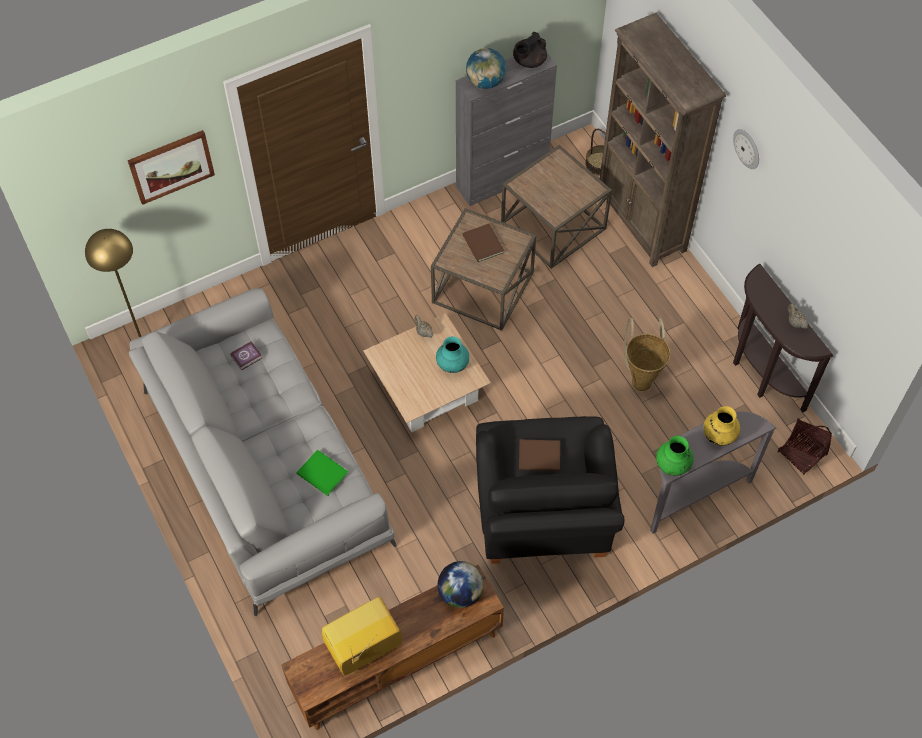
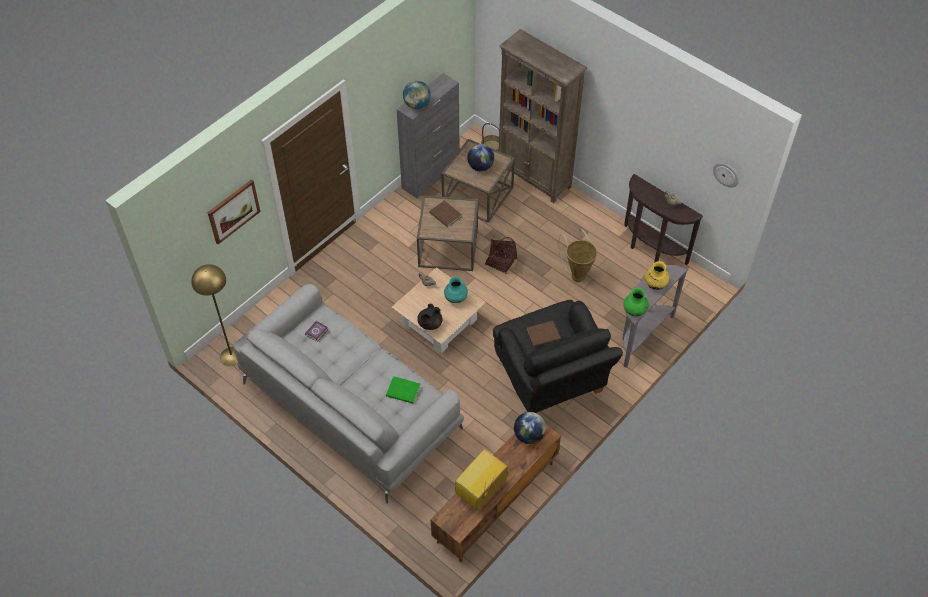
camera: 20 degrees left, 5 degrees down
(529, 61) = (439, 85): black teapot -> black teapot (429, 324)
(559, 189) = (480, 166): none -> globe
(747, 148) = (609, 98): wall clock -> wall clock (726, 174)
(802, 453) = (697, 290): basket -> basket (501, 262)

